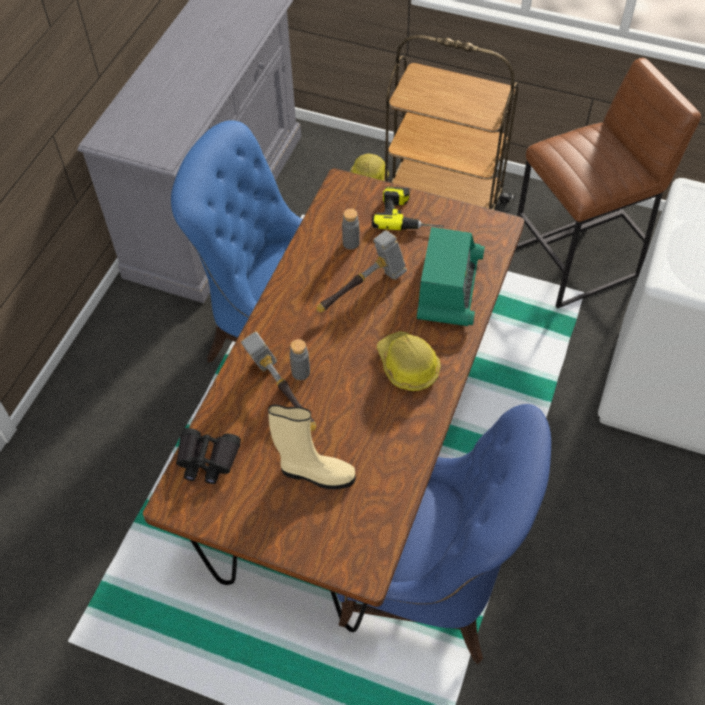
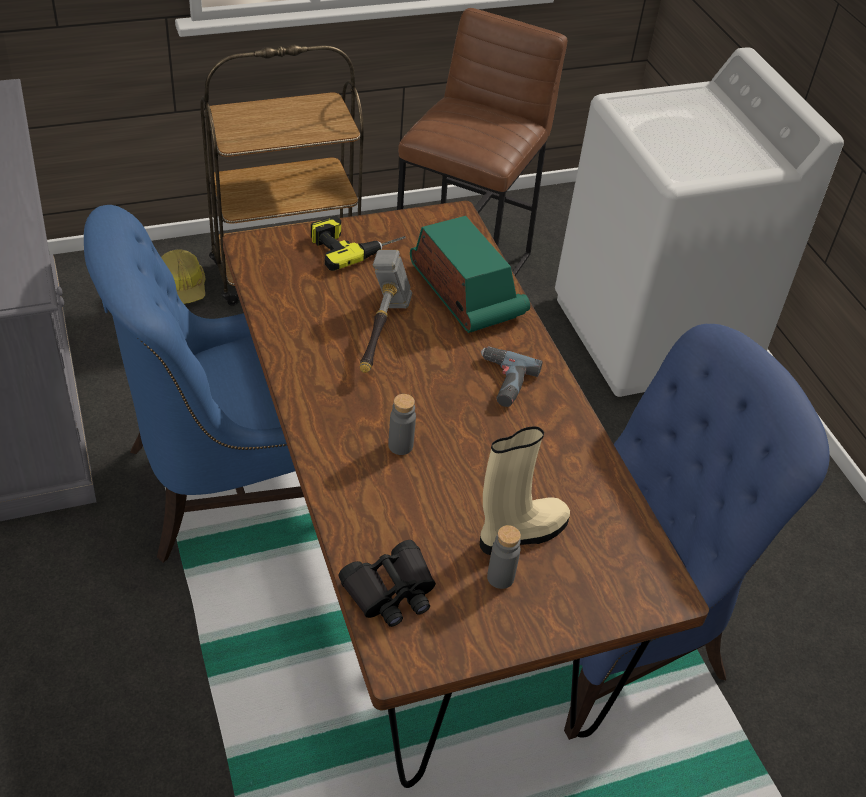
camera: 45 degrees left, 10 degrees down
(282, 393) = (402, 477): hammer -> none
(351, 243) = (321, 296): grey bottle -> grey bottle (500, 577)
(407, 366) = (502, 381): hard hat -> power drill

